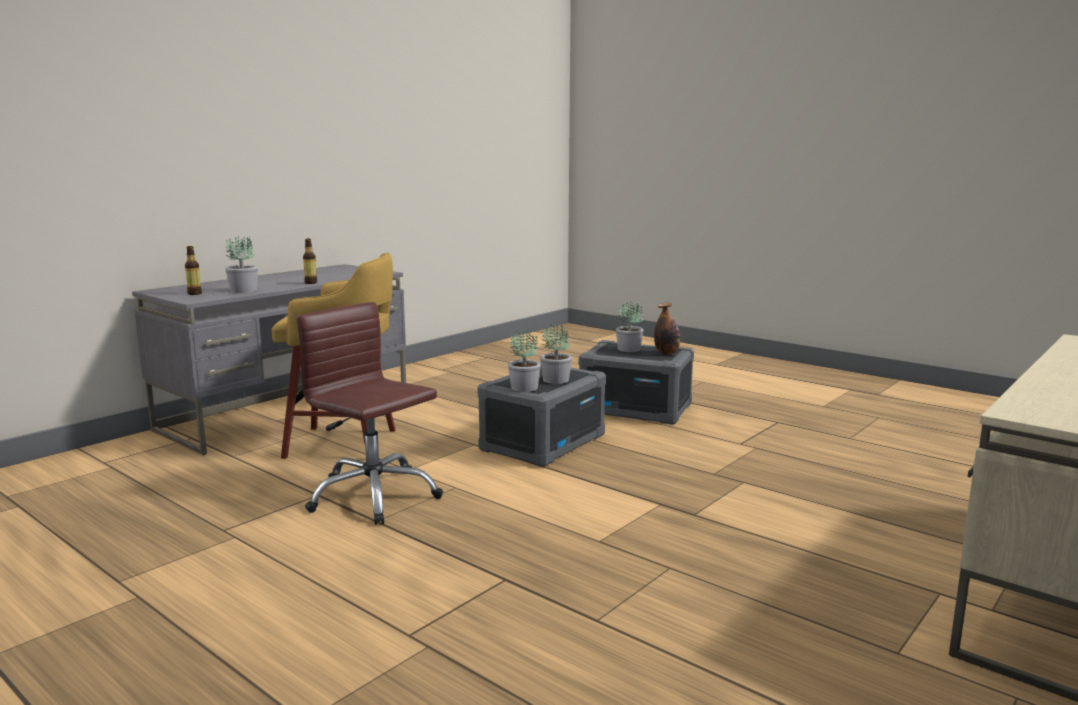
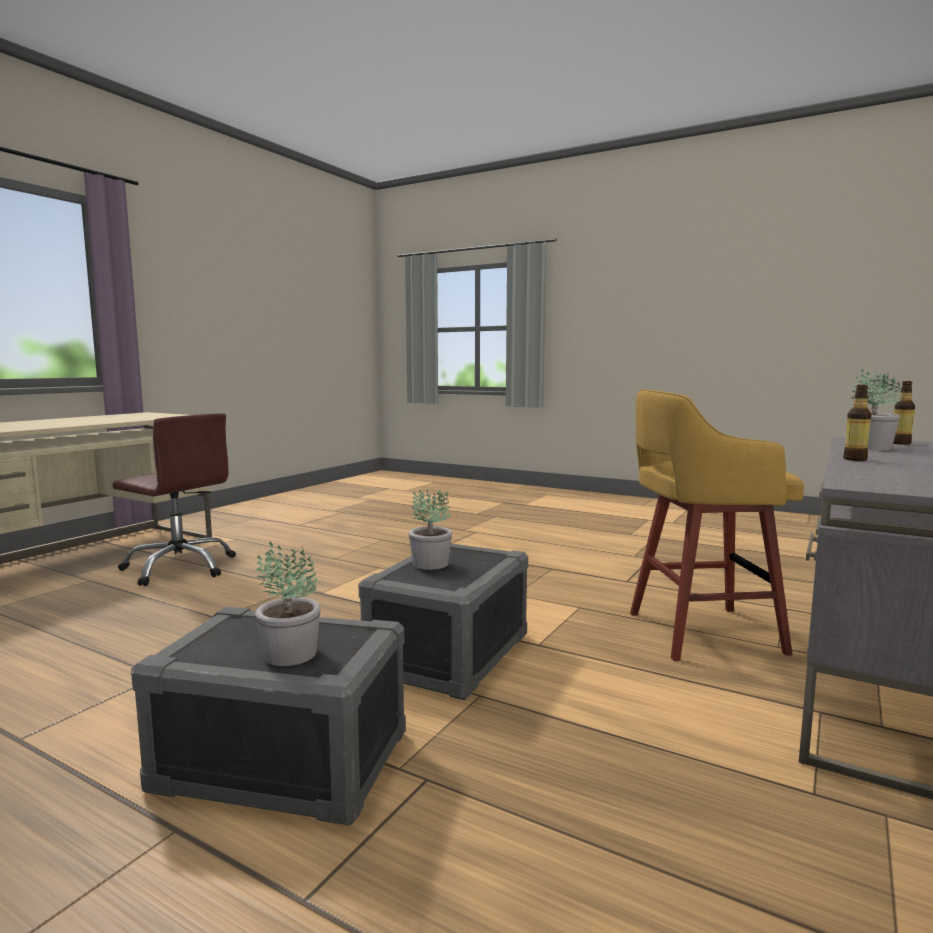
camera: 170 degrees right, 5 degrees down
(373, 496) = (579, 583): brown office chair -> brown office chair (180, 567)
(524, 387) = (466, 551): potted plant -> none
(666, 353) = (215, 640): bottle -> none

